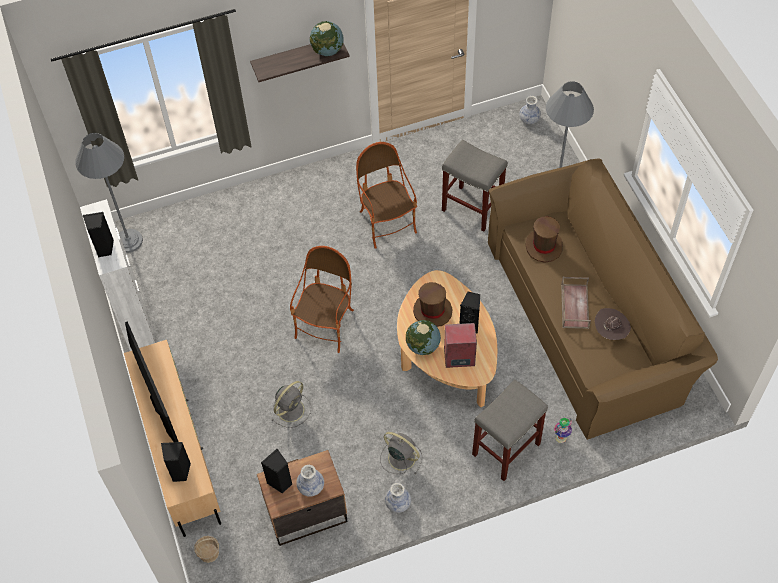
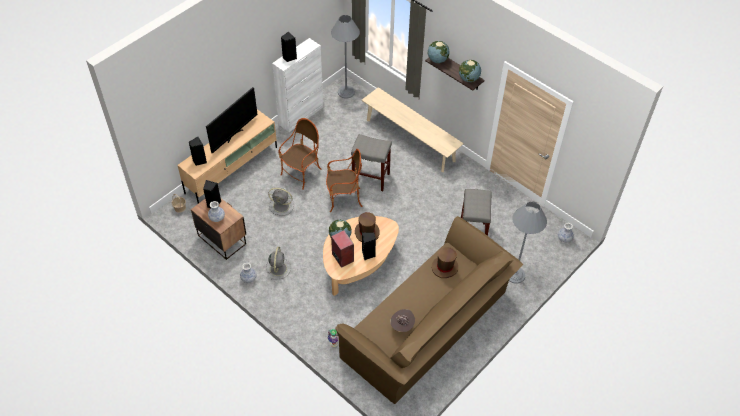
camera: 60 degrees right, 5 degrees down
(268, 67) = (437, 60): none -> globe
(272, 204) = (410, 140): none -> beige bench
(387, 223) = (432, 198): armchair -> armchair (301, 173)
(506, 450) = (310, 318): grey stool -> grey stool (370, 178)
(574, 305) = (409, 299): brown tray -> none

